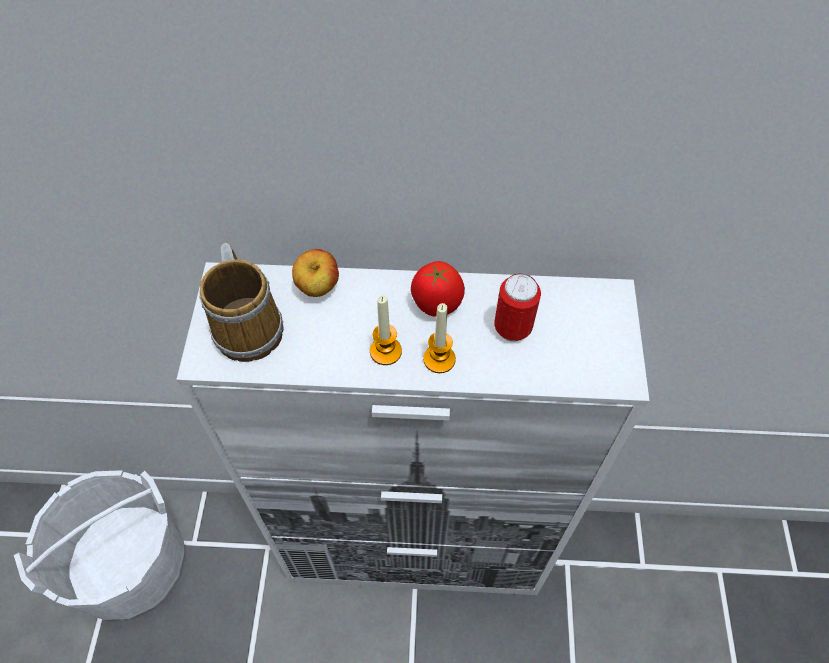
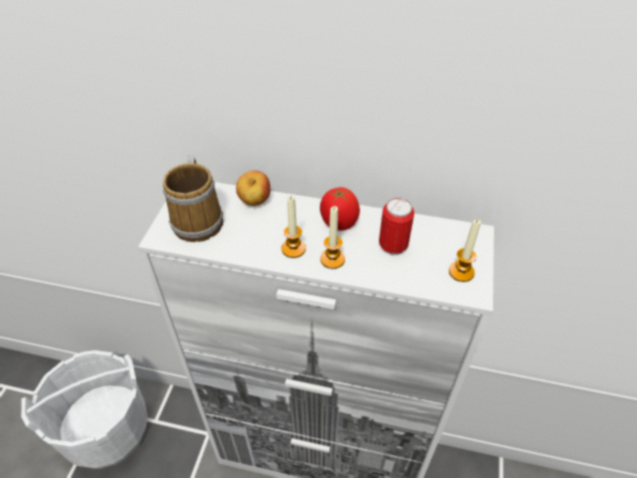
camera: 10 degrees right, 10 degrees down
(603, 353) = (461, 272): none -> candle

